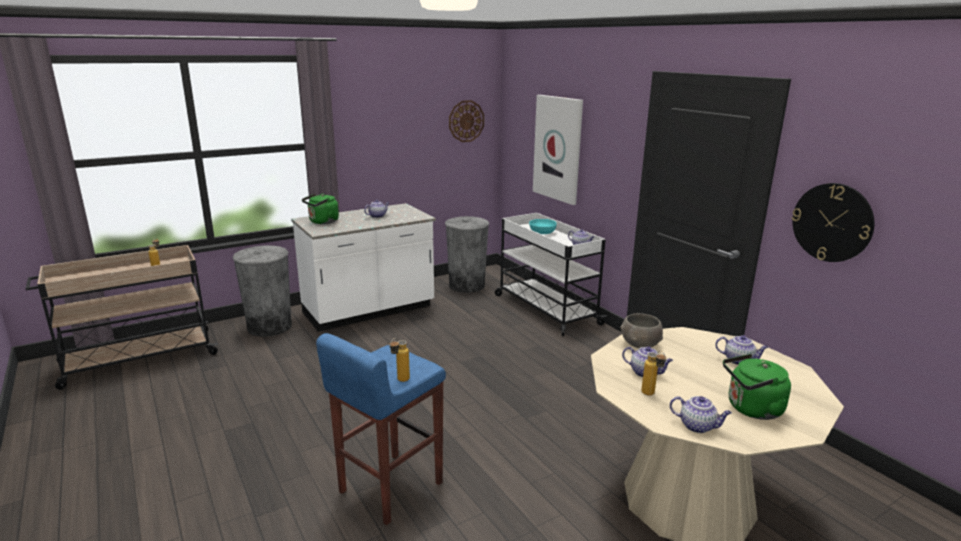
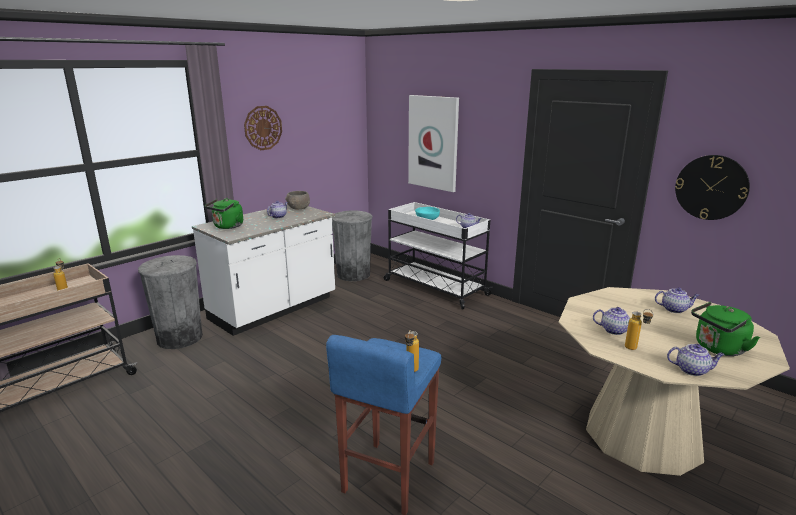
camera: 15 degrees left, 0 degrees up
(466, 121) = (339, 122): wall clock -> wall clock (263, 128)
(640, 344) = (590, 306): grey bowl -> grey bowl (298, 208)

